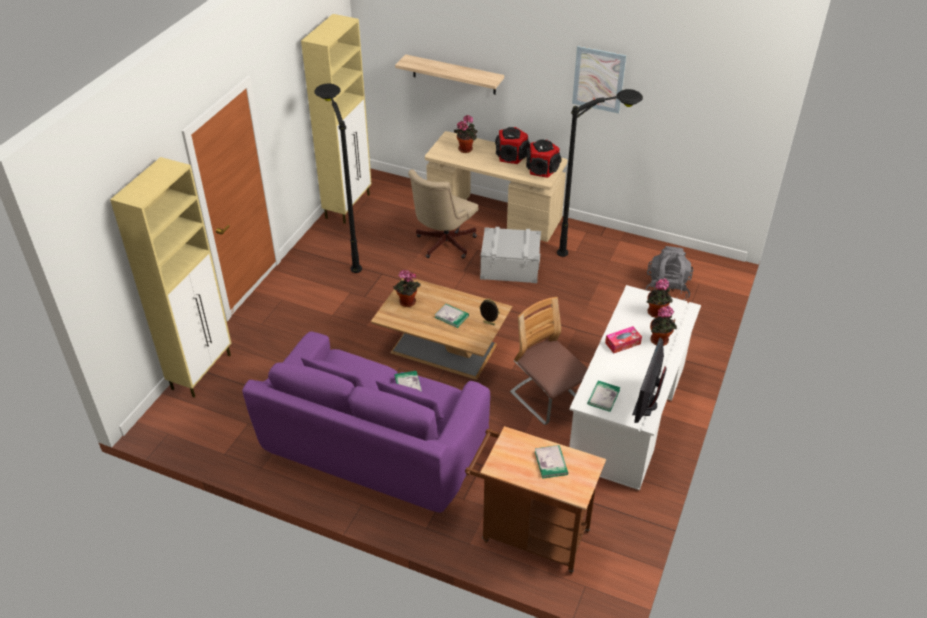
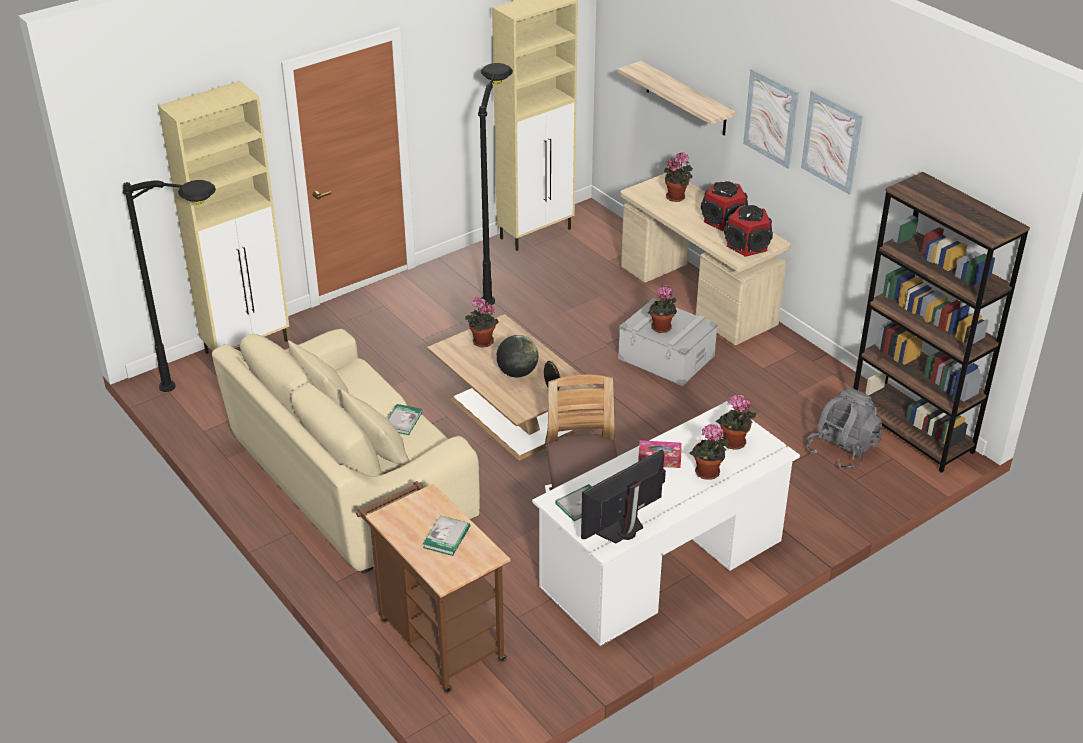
camera: 30 degrees right, 5 degrees down
(375, 448) = (351, 485): purple sofa -> beige sofa
(443, 244) = (607, 308): beige office chair -> none
(451, 316) = (517, 373): book -> globe
(509, 247) = (661, 329): none -> potted plant
(539, 73) = (771, 118): none -> picture
(596, 248) = (793, 373): black floor lamp -> black floor lamp (213, 396)
(694, 261) = (911, 431): none -> brown bookcase

